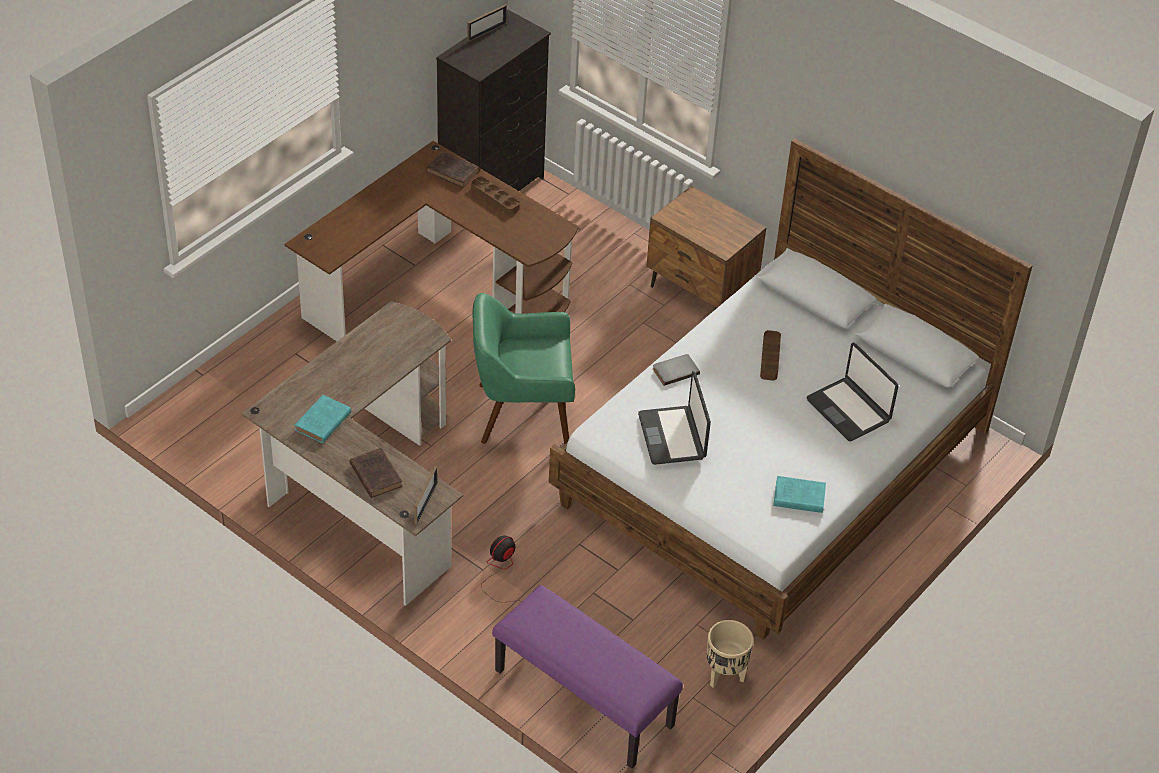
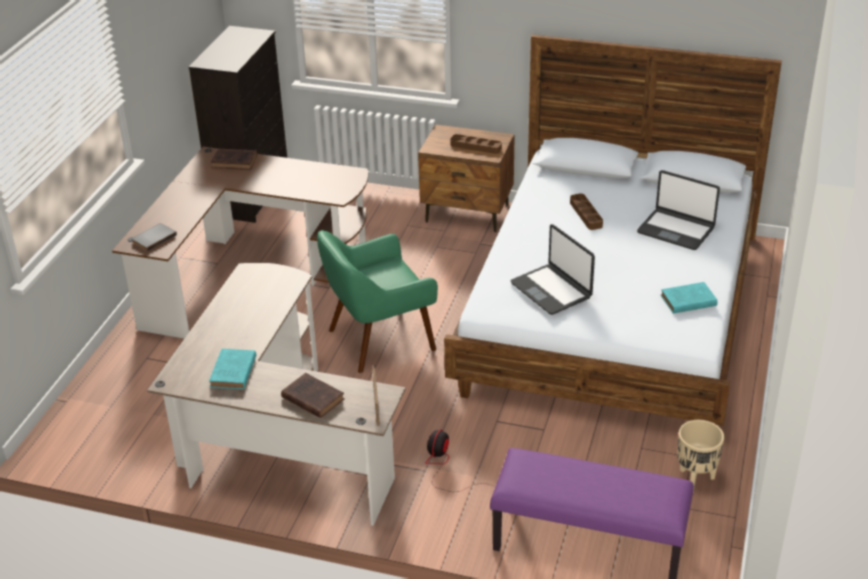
camera: 20 degrees left, 10 degrees down
(487, 32) = (221, 42): picture frame -> none
(495, 198) = (283, 169): brown tray -> brown tray (476, 146)
(675, 370) = (516, 245): grey book -> grey book (153, 238)

